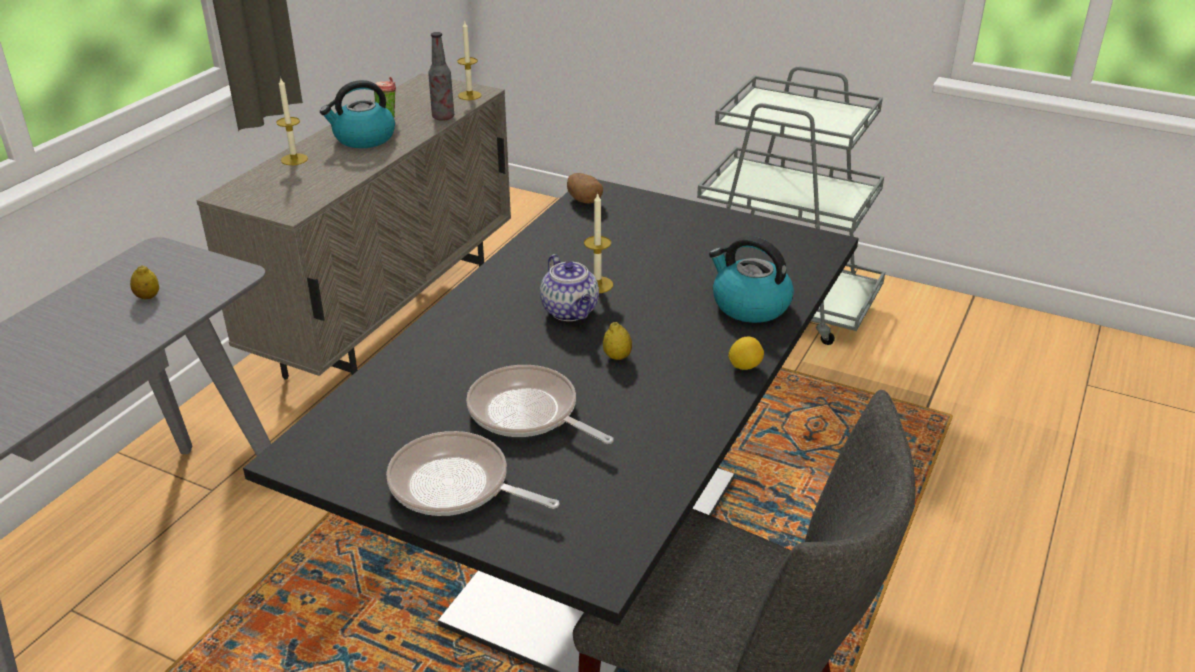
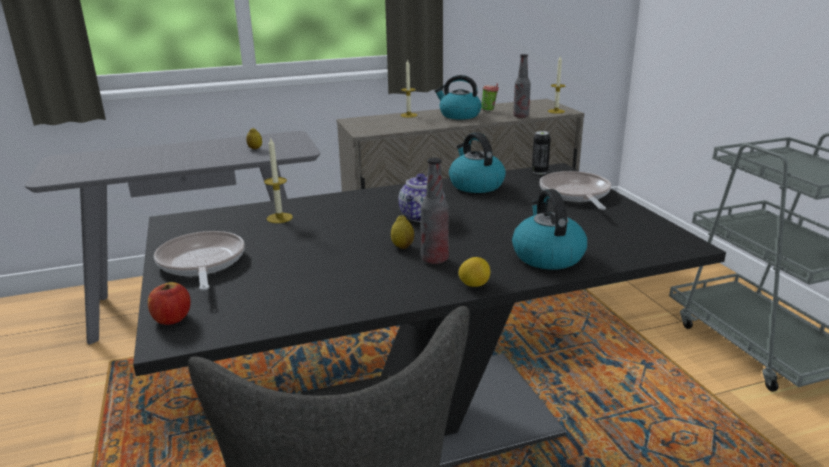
camera: 45 degrees right, 10 degrees down
(527, 413) = (300, 250): frying pan -> frying pan (575, 194)
(551, 244) = (475, 185): none -> kettle
(560, 555) = (172, 319): none -> apple
(584, 200) = (539, 172): potato -> can
(597, 285) = (464, 210): candle -> candle (279, 218)
(670, 357) = (435, 259): none -> bottle

